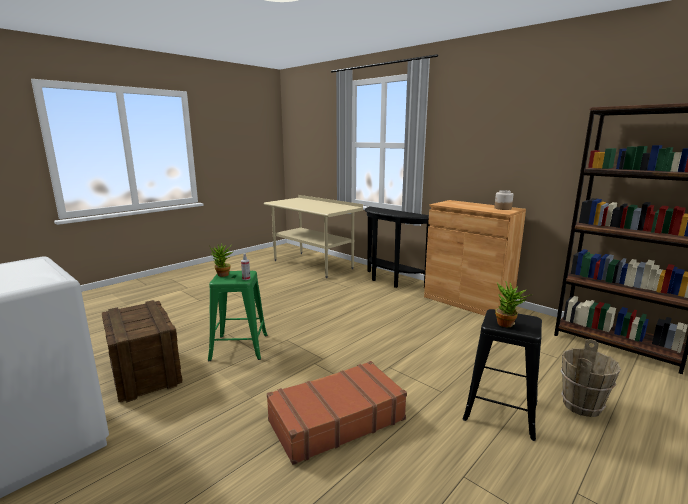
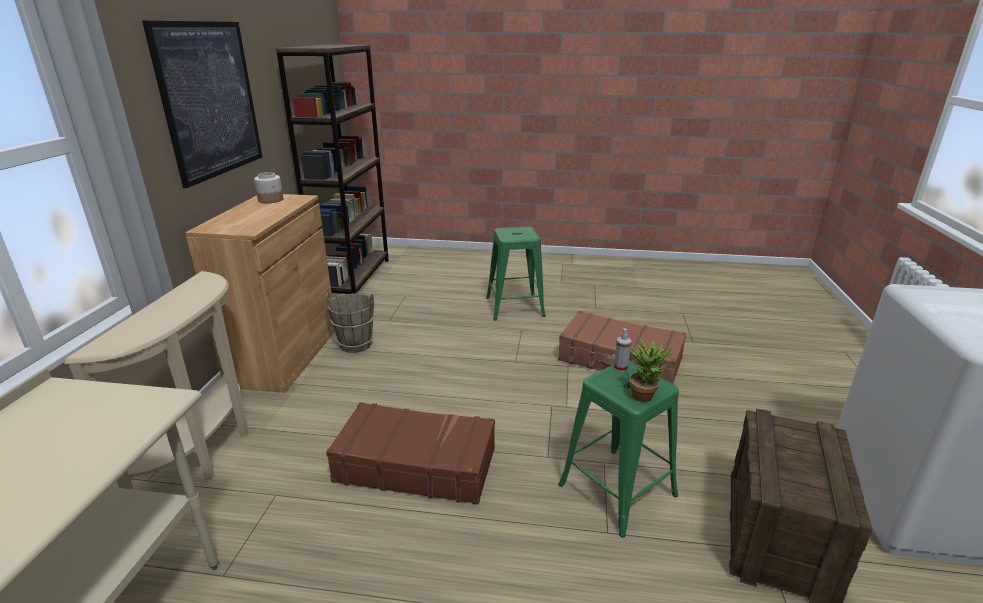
camera: 125 degrees left, 10 degrees up
(329, 311) = (416, 464): none -> brown suitcase
(391, 281) = (208, 451): black console table -> beige console table
(500, 410) = (515, 306): black stool -> green stool
(505, 140) = (210, 100): none -> picture
(508, 325) = (525, 233): potted plant -> none
(582, 406) = (474, 285): brown bucket -> brown bucket (356, 344)

